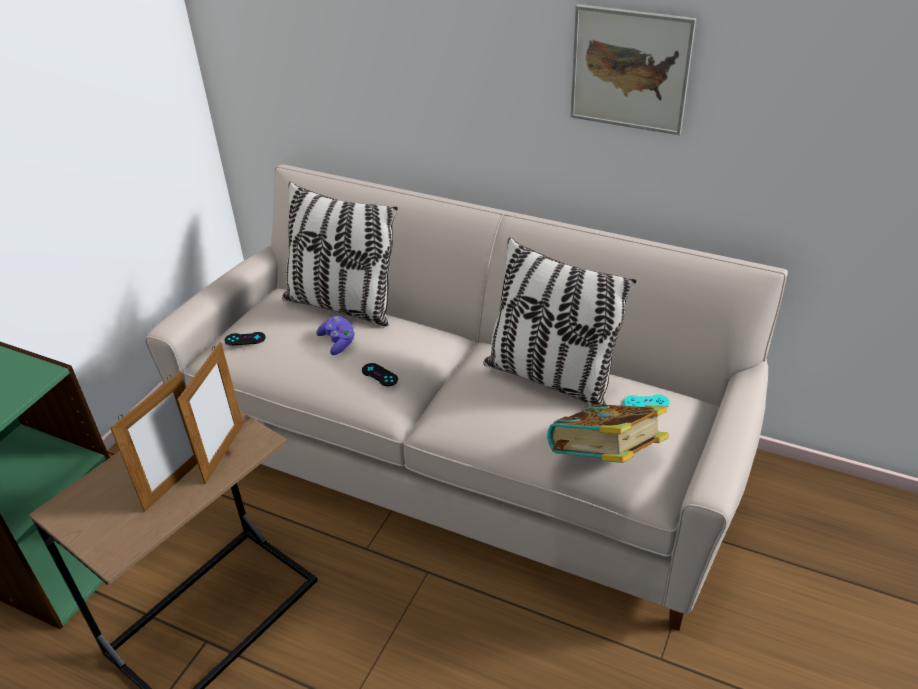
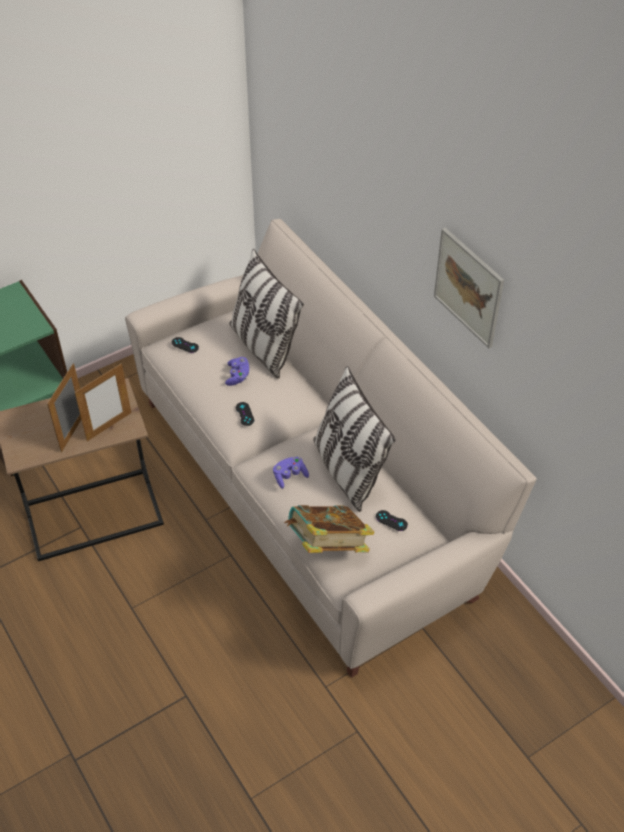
camera: 30 degrees right, 10 degrees up
(176, 482) = (73, 432): picture frame -> picture frame turned 135 degrees clockwise
(492, 412) = (290, 476): none -> purple game controller
(646, 402) = (391, 520): turquoise game controller -> black game controller

